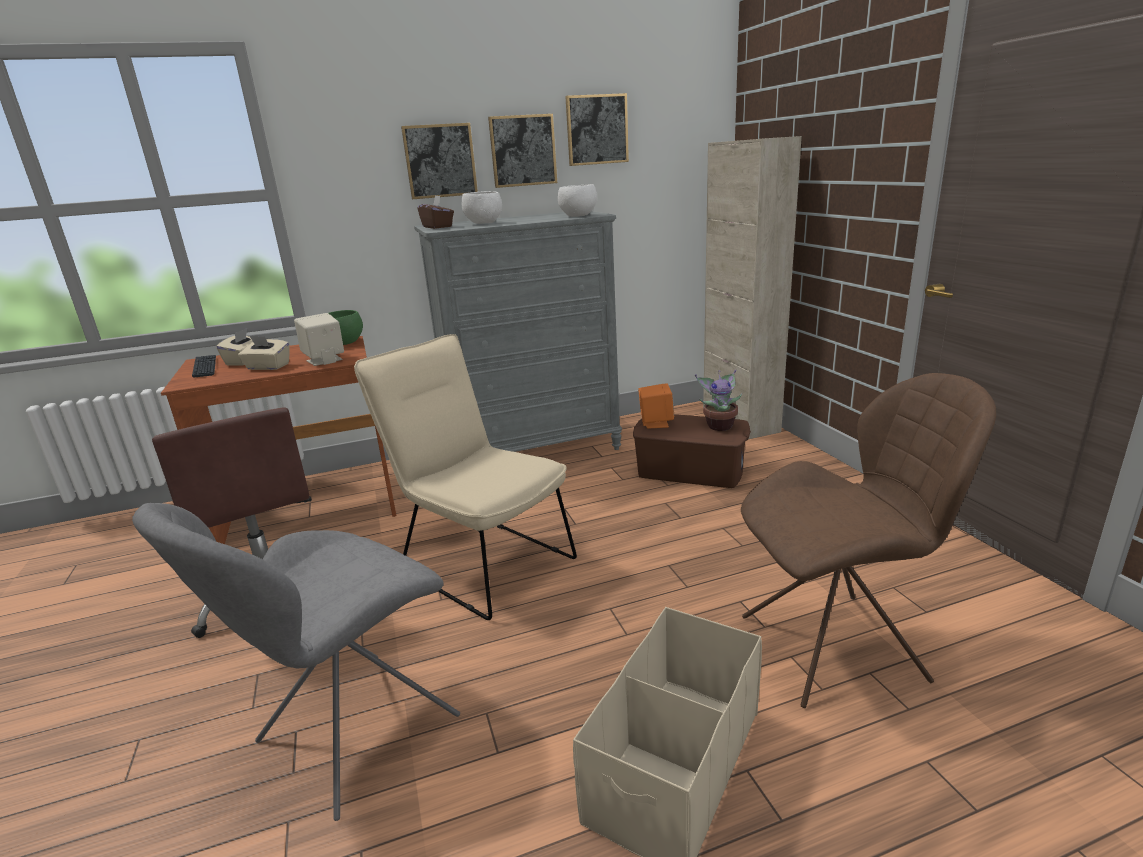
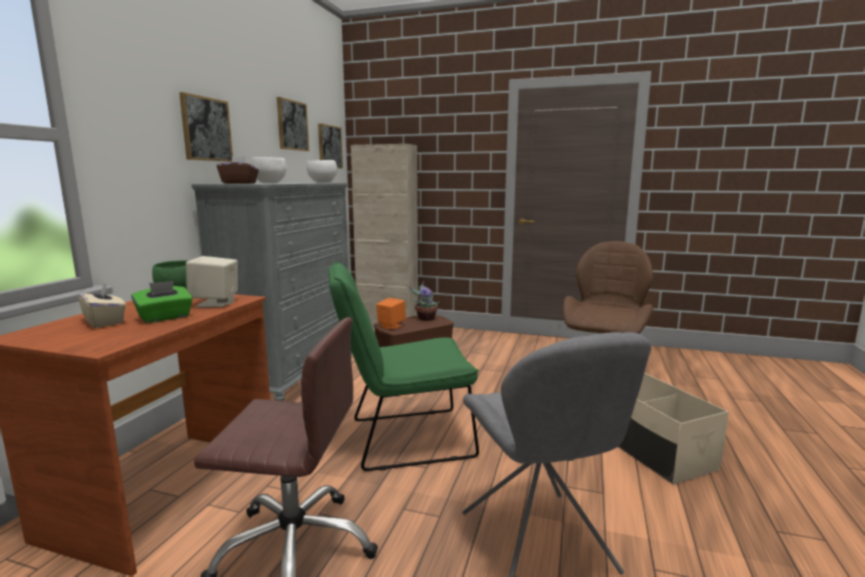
camera: 55 degrees left, 10 degrees down
(205, 367) = (61, 335): keyboard -> none
(268, 367) = (165, 318): beige tissue box -> green tissue box
(480, 560) = (402, 439): beige chair -> green chair
(523, 151) = (255, 132): picture -> picture (329, 147)

